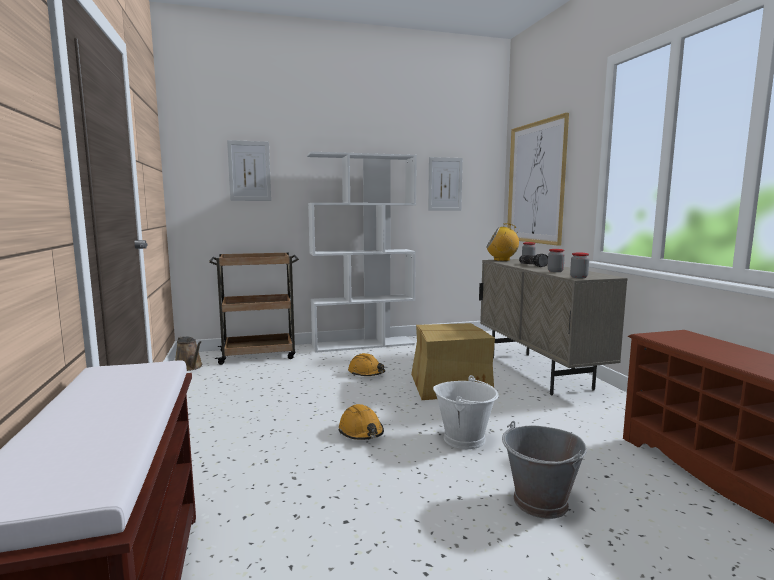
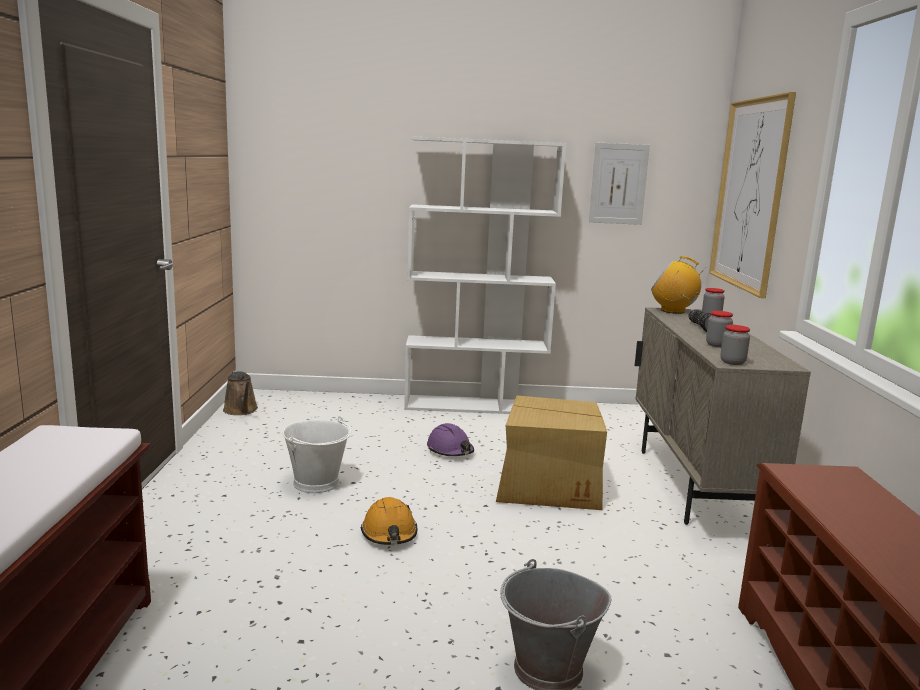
camera: 15 degrees right, 5 degrees up
(249, 171) = (336, 158): picture -> none
(259, 355) = (332, 404): brown cart -> none
(366, 373) = (450, 451): orange hard hat -> purple hard hat
(464, 439) = (513, 566): white bucket -> white bucket (317, 483)

